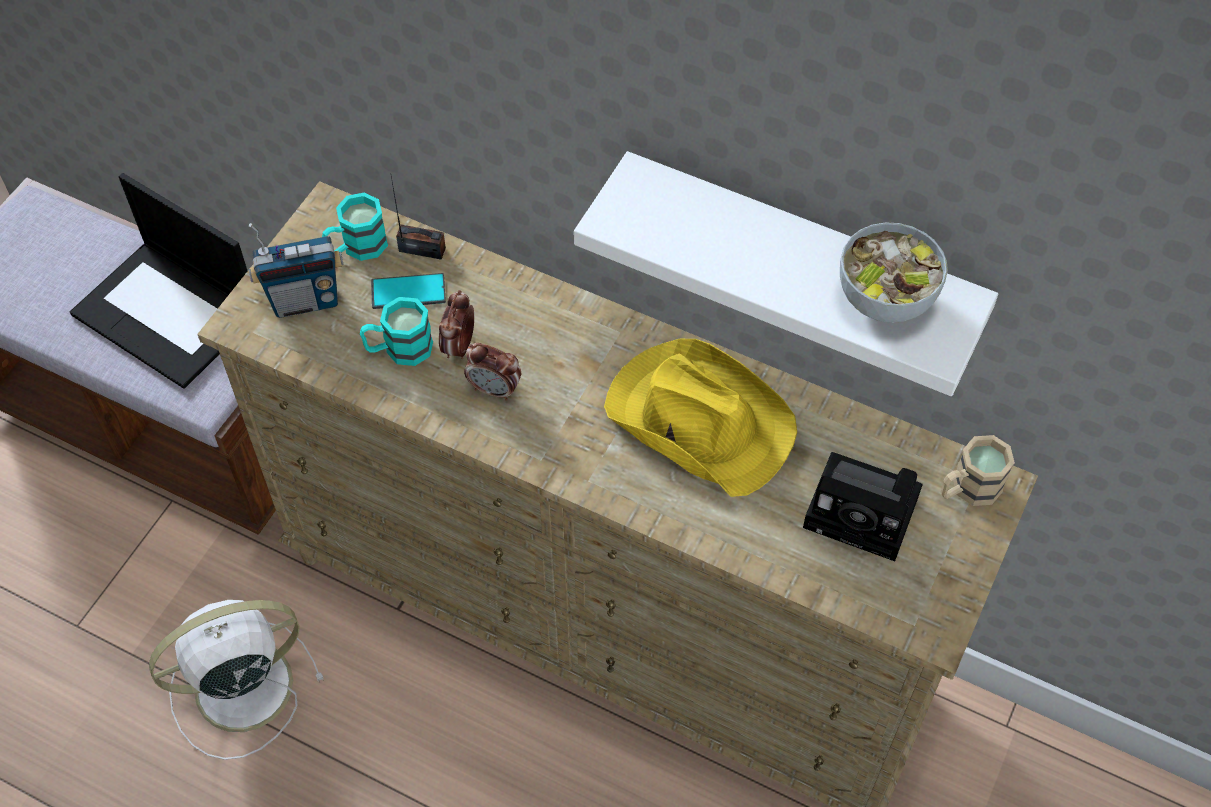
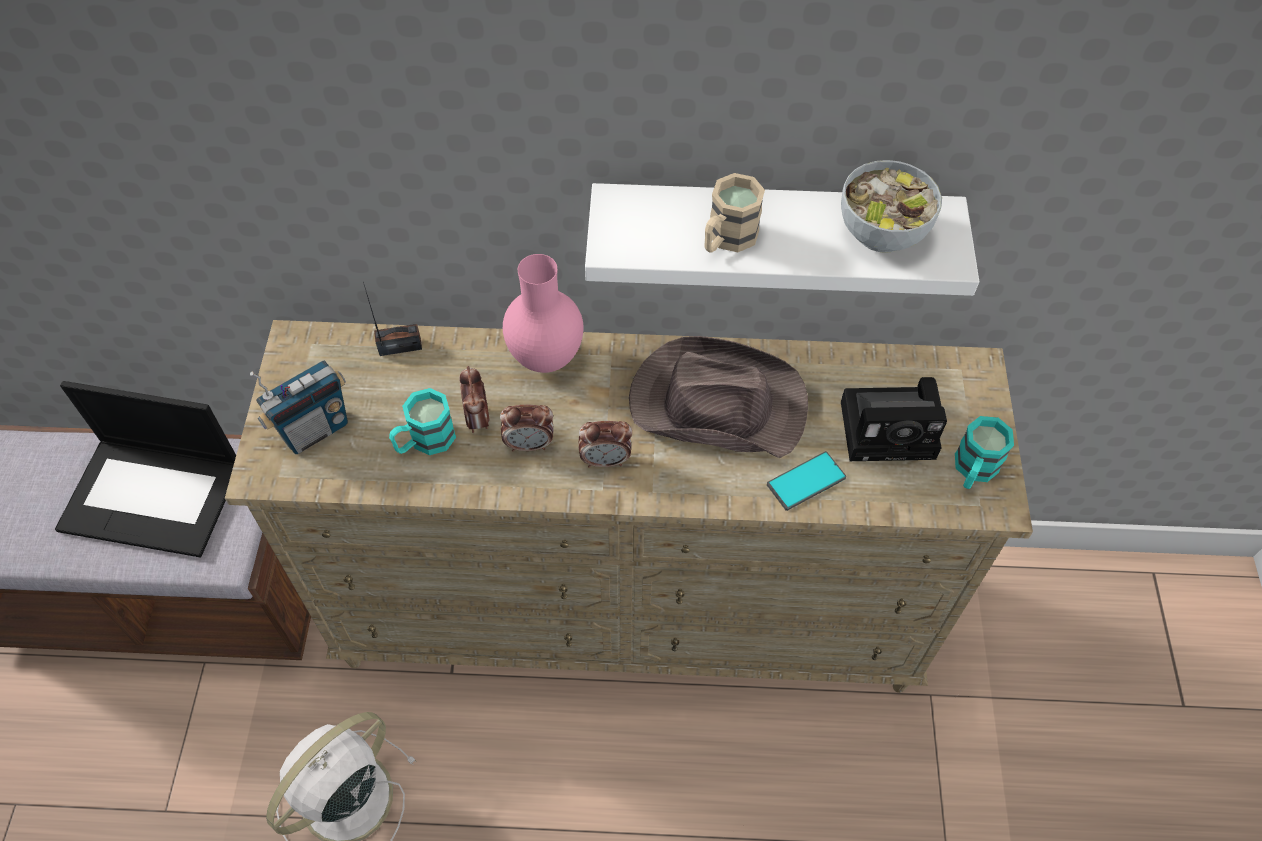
camera: 25 degrees left, 0 degrees up
(356, 247) = (338, 366): turquoise mug -> turquoise mug (973, 470)
(408, 292) = (407, 388): phone -> phone (806, 481)
(555, 310) = (546, 357): none -> pink vase
(559, 432) = (605, 460): none -> alarm clock
(698, 418) = (716, 403): yellow hat -> brown hat
(967, 489) = (957, 379): beige mug -> beige mug (726, 239)

